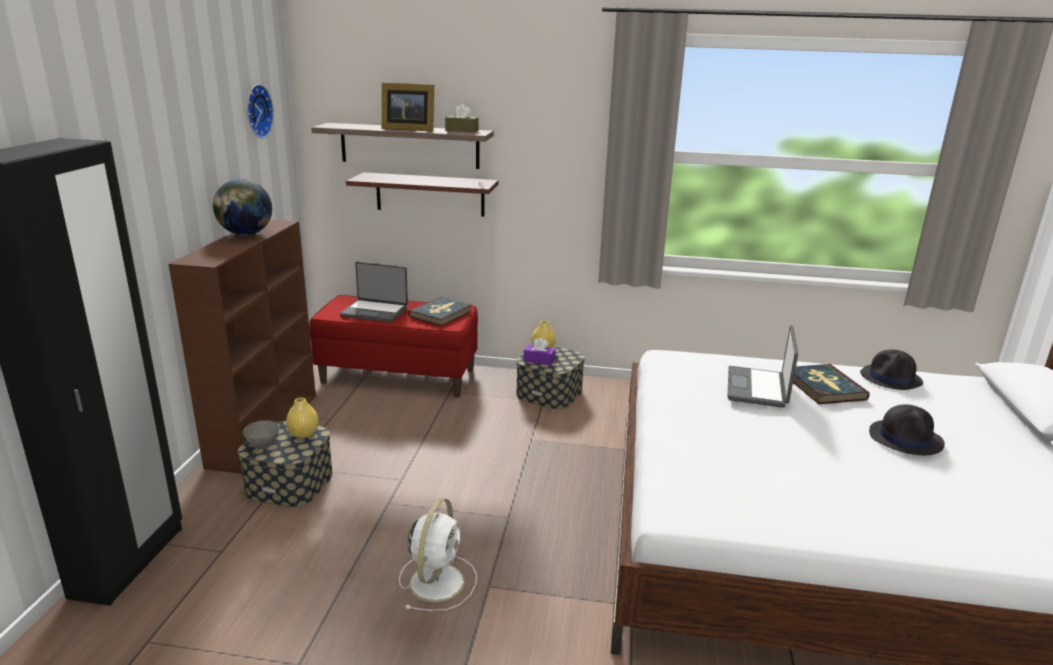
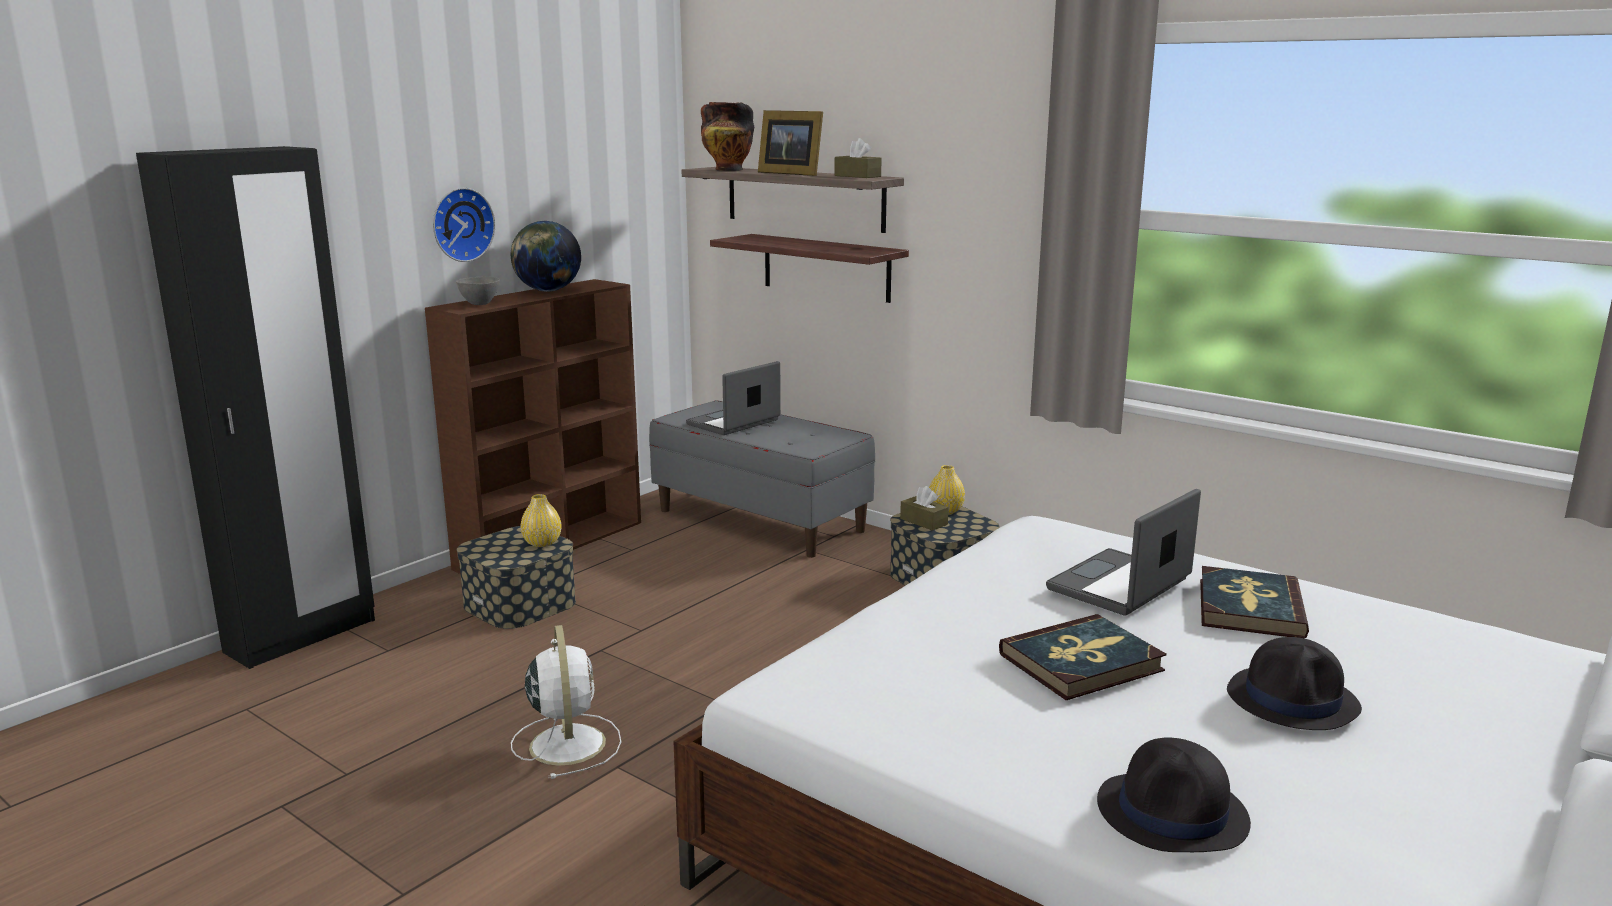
camera: 30 degrees right, 5 degrees down
(256, 111) = (609, 145): wall clock -> wall clock (460, 224)
(263, 446) = (488, 546): grey bowl -> grey bowl (480, 304)
(349, 126) = (727, 169): none -> vase
(375, 311) = (734, 423): laptop -> laptop turned 90 degrees clockwise
(399, 376) = (761, 520): red bench -> grey bench
(437, 580) = (567, 743): white fan -> white fan turned 60 degrees counterclockwise
(441, 314) = (812, 437): book -> book (1081, 663)
(539, 360) = (923, 522): purple tissue box -> brown tissue box
(891, 378) = (1410, 623): black hat -> black hat (1173, 814)

